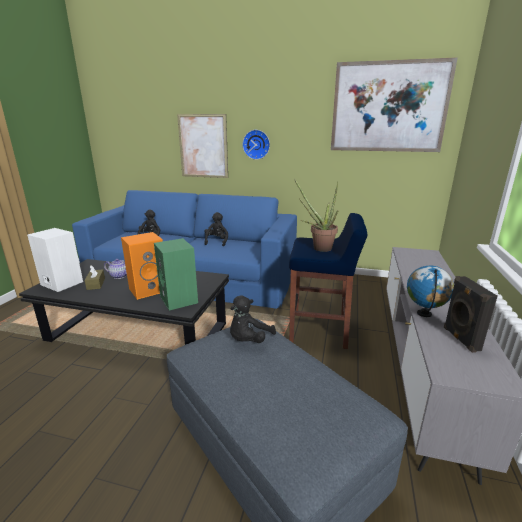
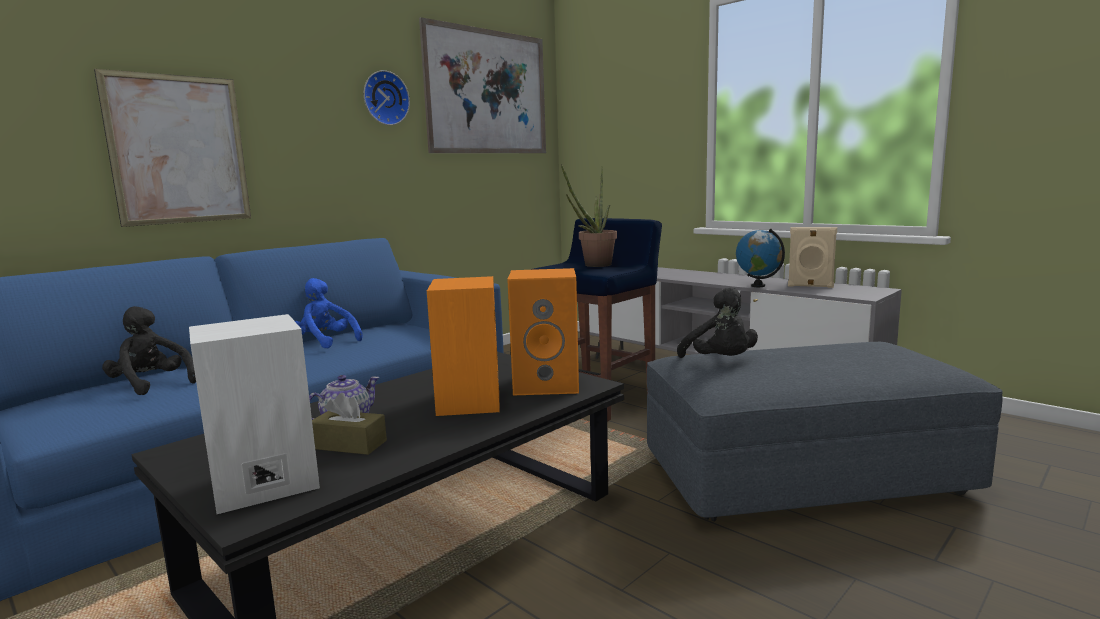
camera: 60 degrees left, 10 degrees down
(180, 300) = (548, 384): green speaker -> orange speaker
(216, 242) = (325, 342): black plush toy -> blue plush toy
(256, 144) = (305, 145): wall clock -> wall clock (384, 98)
(460, 339) = (810, 286): black speaker -> beige speaker

